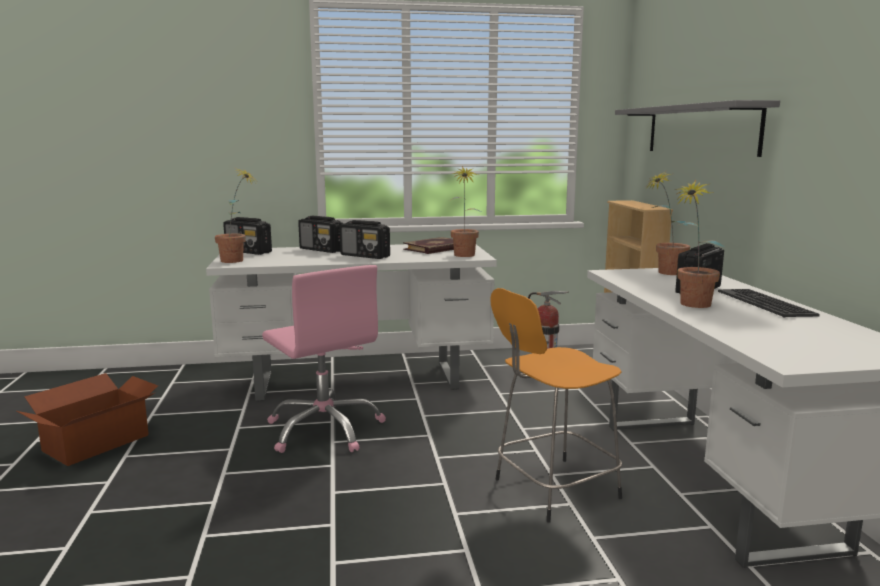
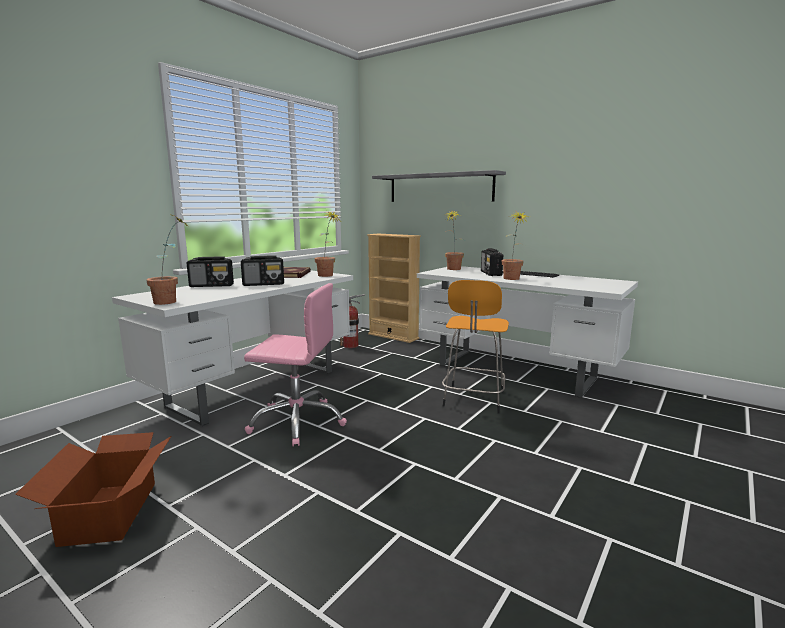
camera: 45 degrees left, 0 degrees up
(248, 252) = (151, 295): radio -> none

